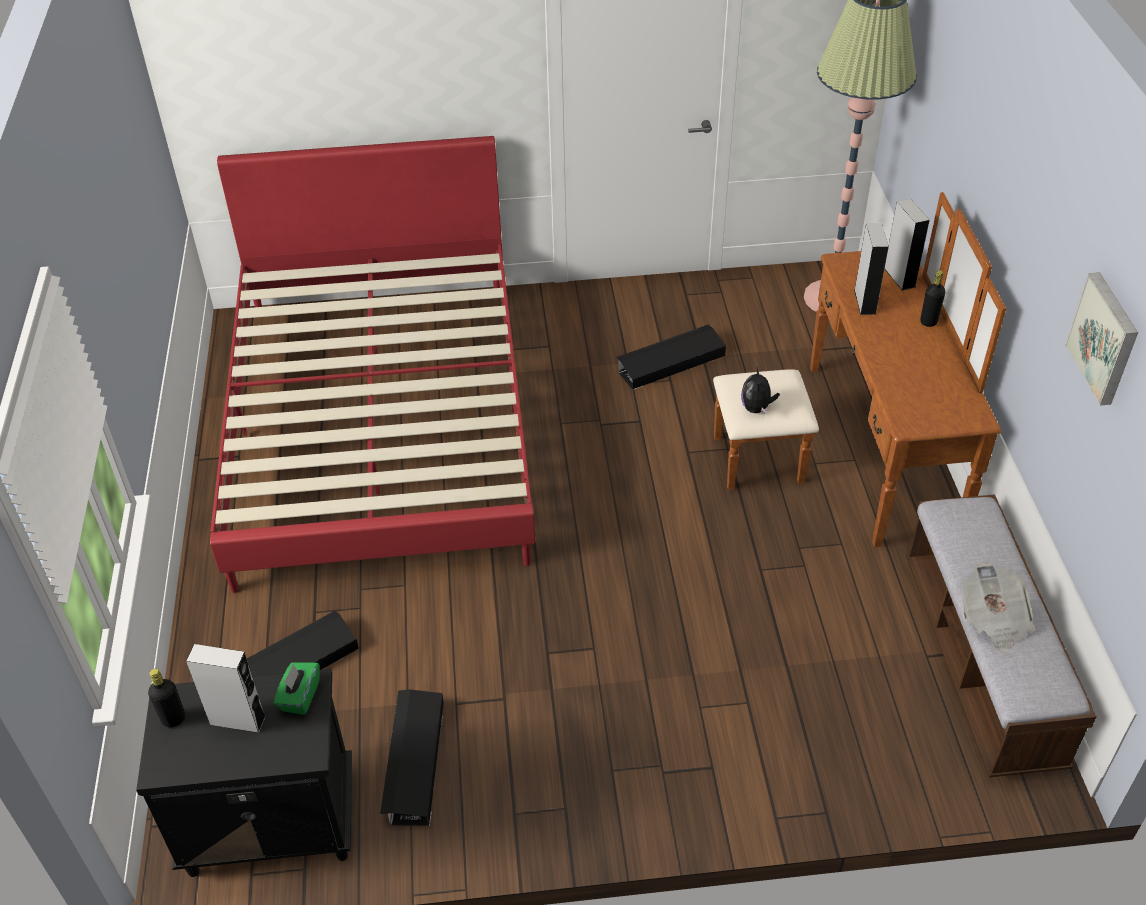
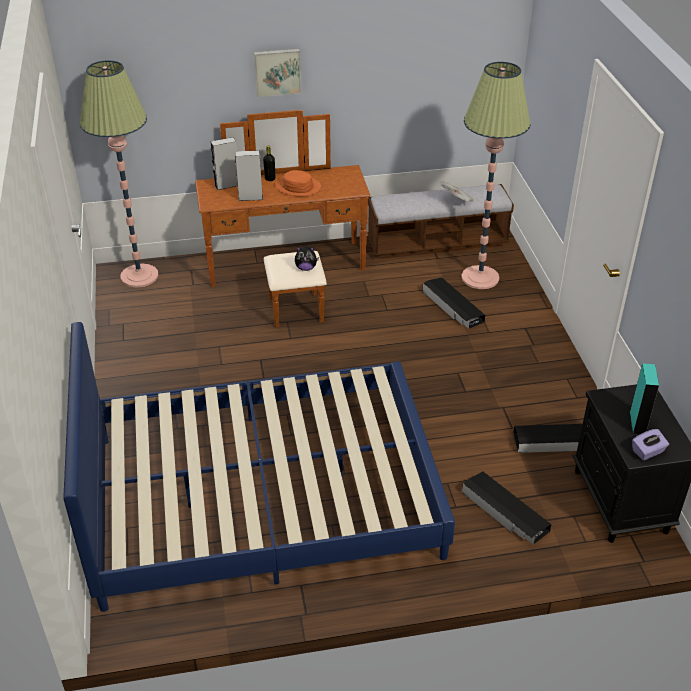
camera: 95 degrees left, 5 degrees down
(173, 719) = (648, 452): black bottle -> purple tissue box
(238, 720) = (637, 423): grey speaker -> turquoise speaker
(300, 697) = (611, 399): green tissue box -> none
(382, 424) = (262, 496): red bed -> blue bed
(670, 362) = (200, 347): black storage box -> black storage box (452, 307)
(868, 717) = (480, 278): none -> floor lamp
(907, 352) = (298, 187): none -> orange hat
(1105, 338) = (410, 59): picture -> picture (277, 71)

